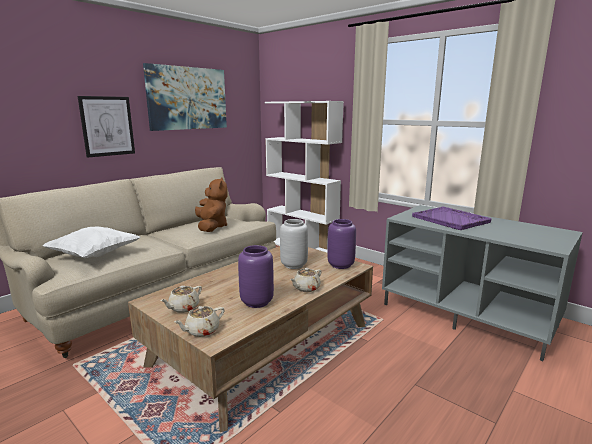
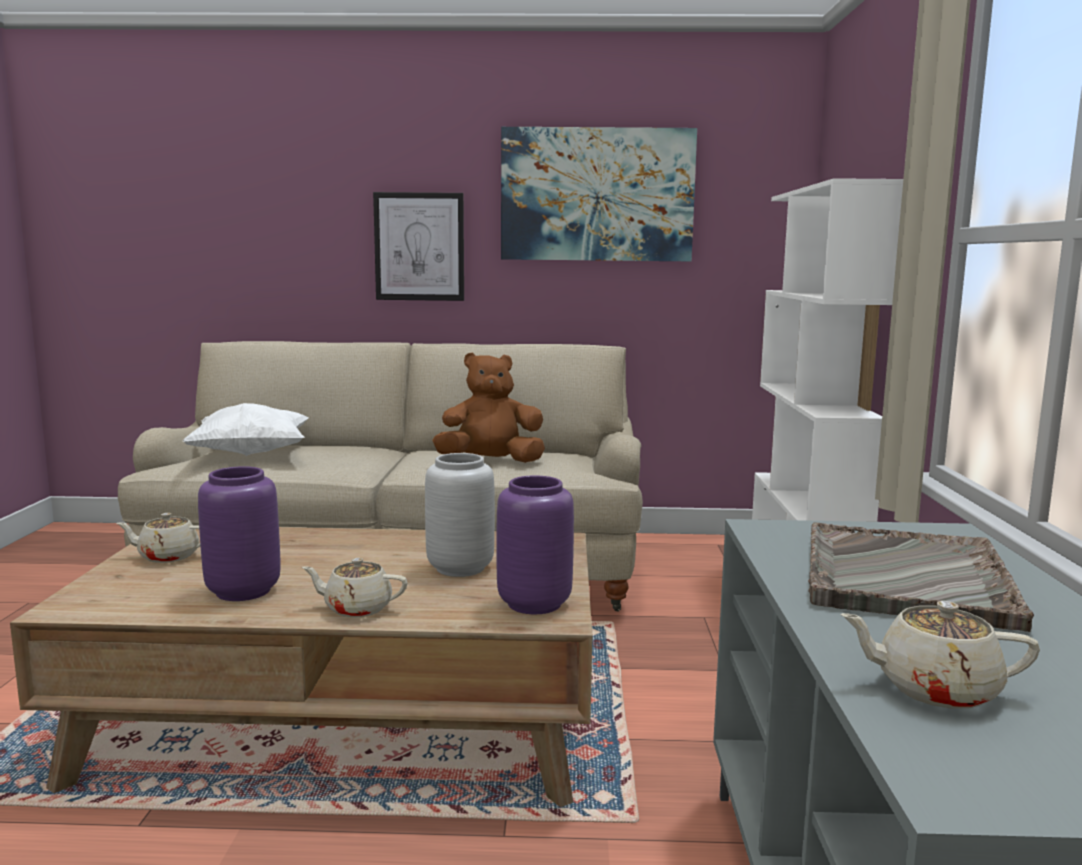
camera: 50 degrees right, 5 degrees down
(201, 331) = (94, 590): beige teapot -> beige teapot (934, 689)
(211, 227) = (490, 462): brown plush toy -> brown plush toy turned 135 degrees counterclockwise
(451, 219) = (905, 578): purple tray -> grey tray

